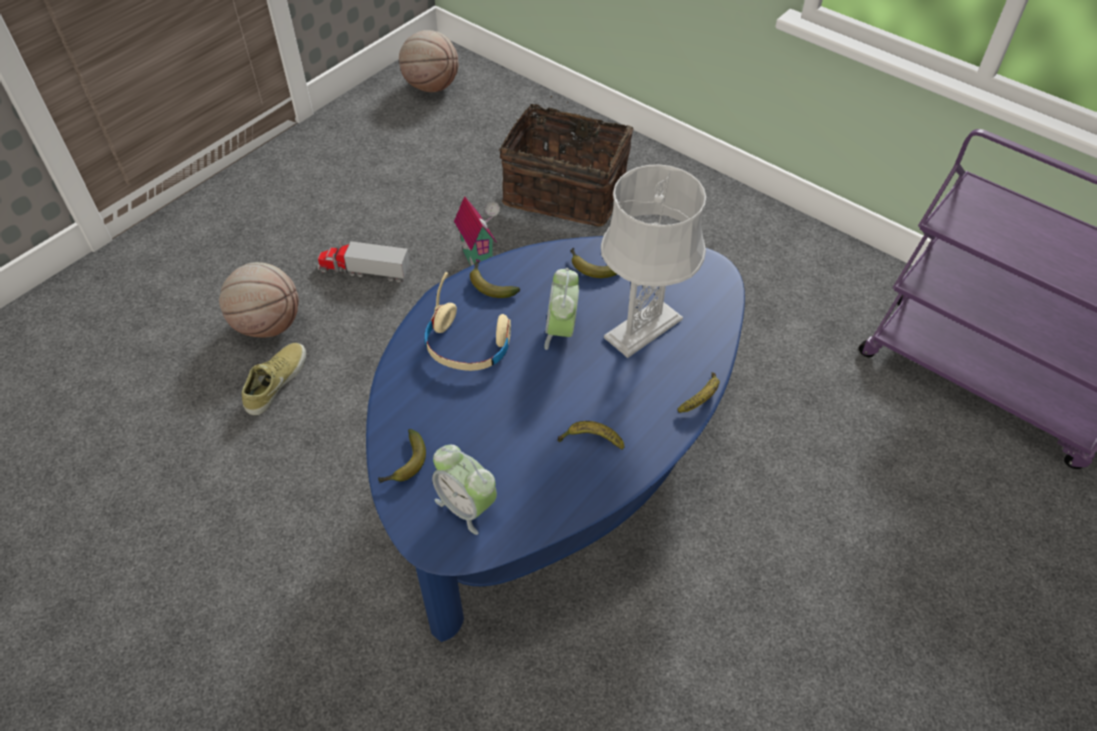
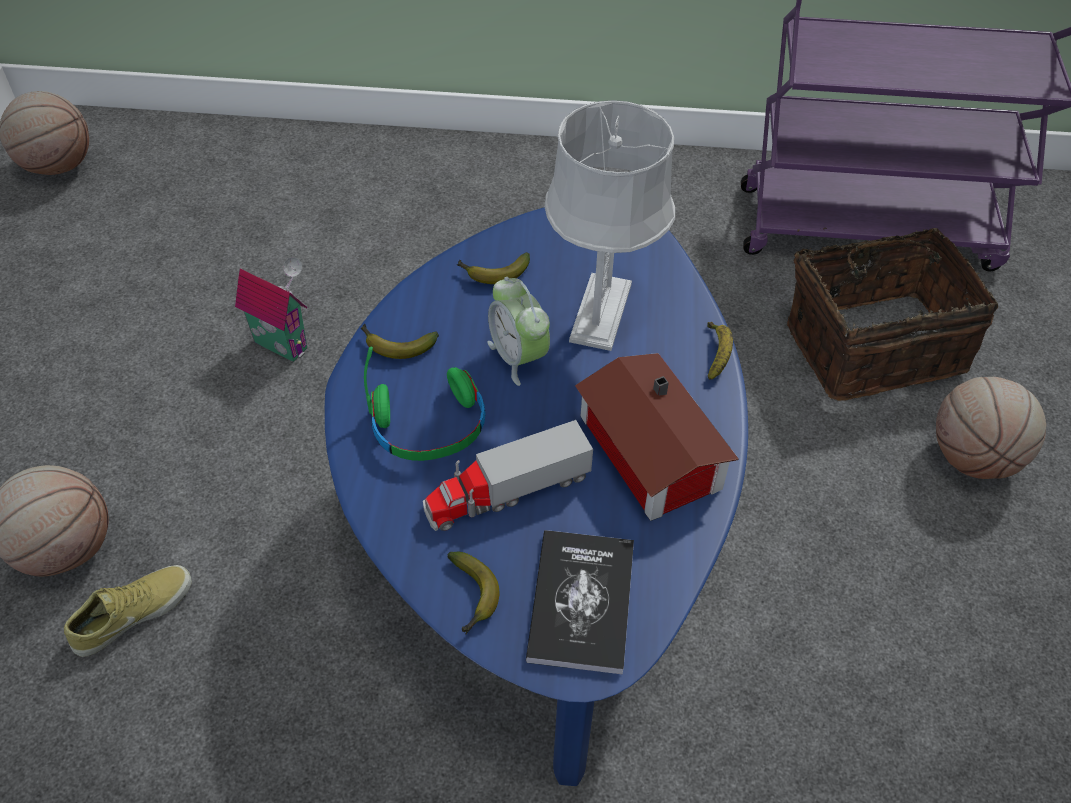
camera: 35 degrees left, 0 degrees up
(275, 381) = (132, 612): beige shoe -> beige shoe turned 60 degrees clockwise
(364, 270) = (144, 421): toy truck -> toy truck (506, 491)
(466, 506) = (581, 602): alarm clock -> book
(468, 346) = (429, 426): beige headphones -> green headphones
(566, 191) = (322, 220): basket -> basket (871, 343)
(591, 440) = (648, 456): banana -> toy house
(923, 601) = (973, 457): none -> basketball

